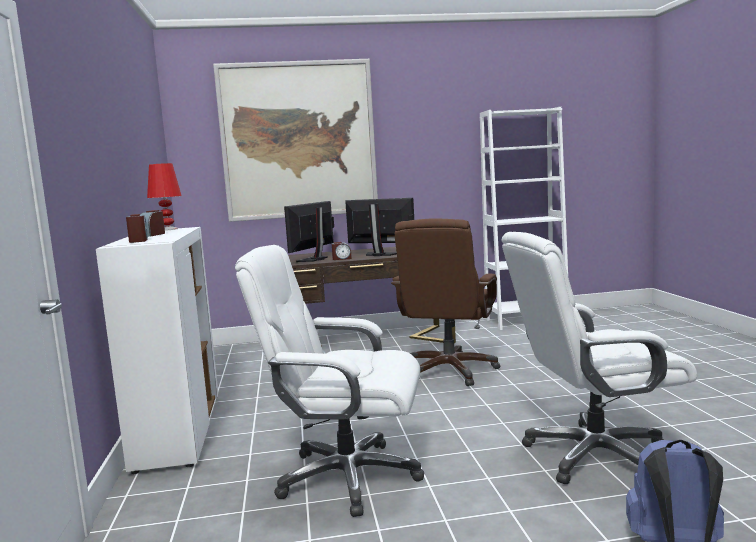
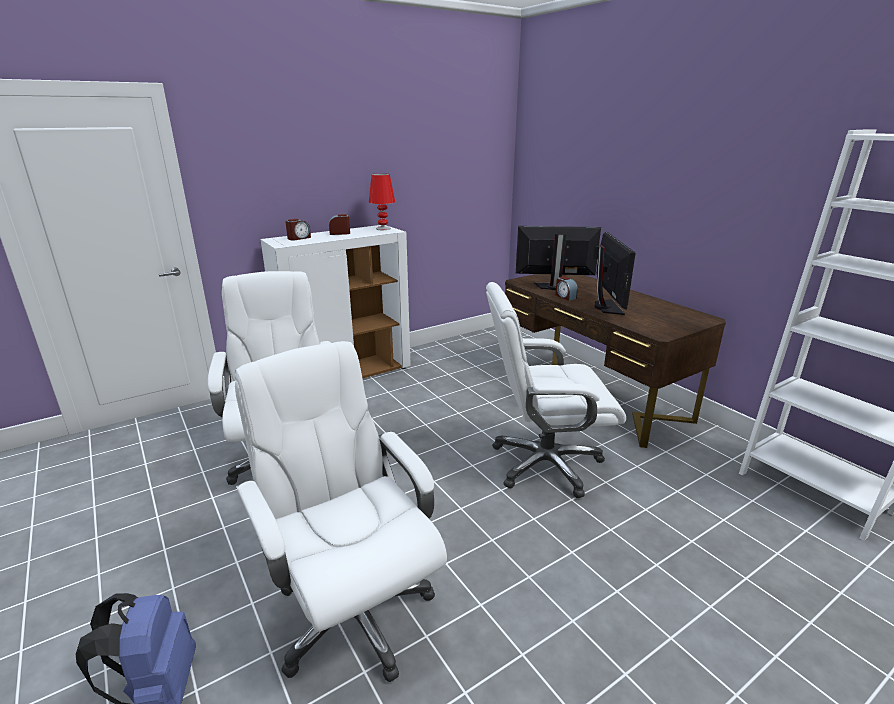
camera: 65 degrees right, 15 degrees up
(298, 140) = (610, 148): picture -> none
(449, 371) = (544, 464): brown office chair -> white office chair

